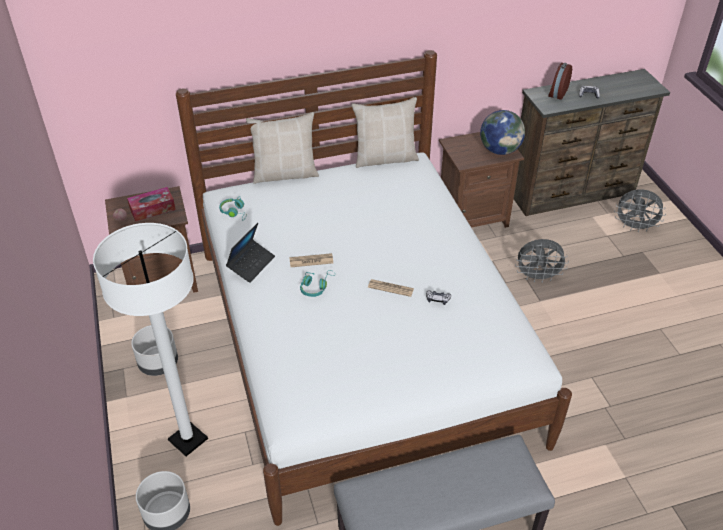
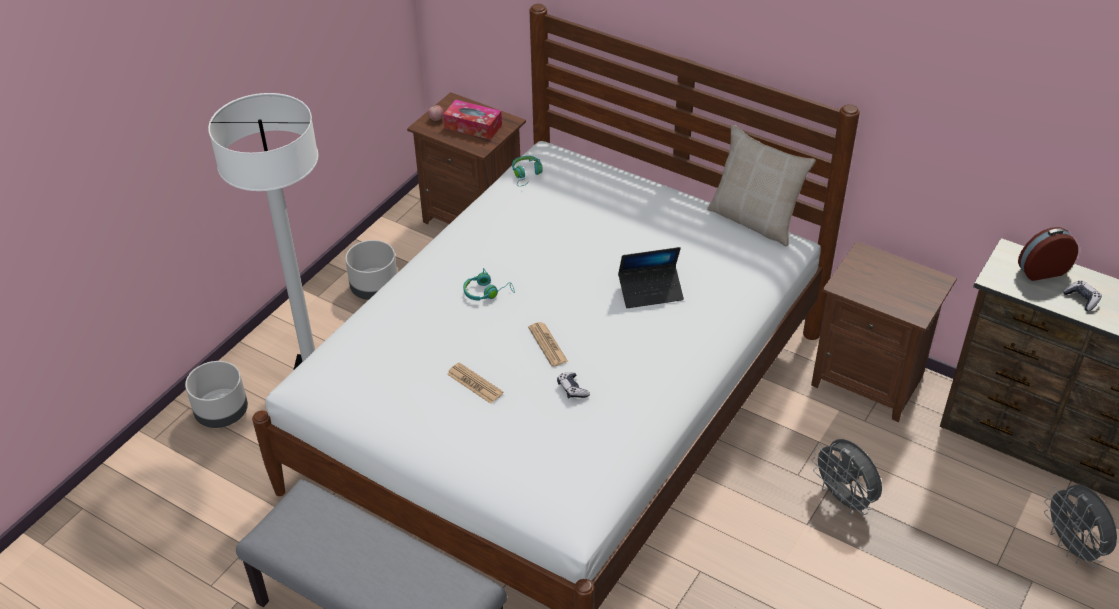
camera: 50 degrees right, 0 degrees up
(251, 264) = (467, 231): laptop -> laptop (650, 291)
(285, 174) = (630, 169): beige pillow -> none
(311, 261) = (519, 266): newspaper -> newspaper (475, 383)
(500, 150) = (909, 300): globe -> none

